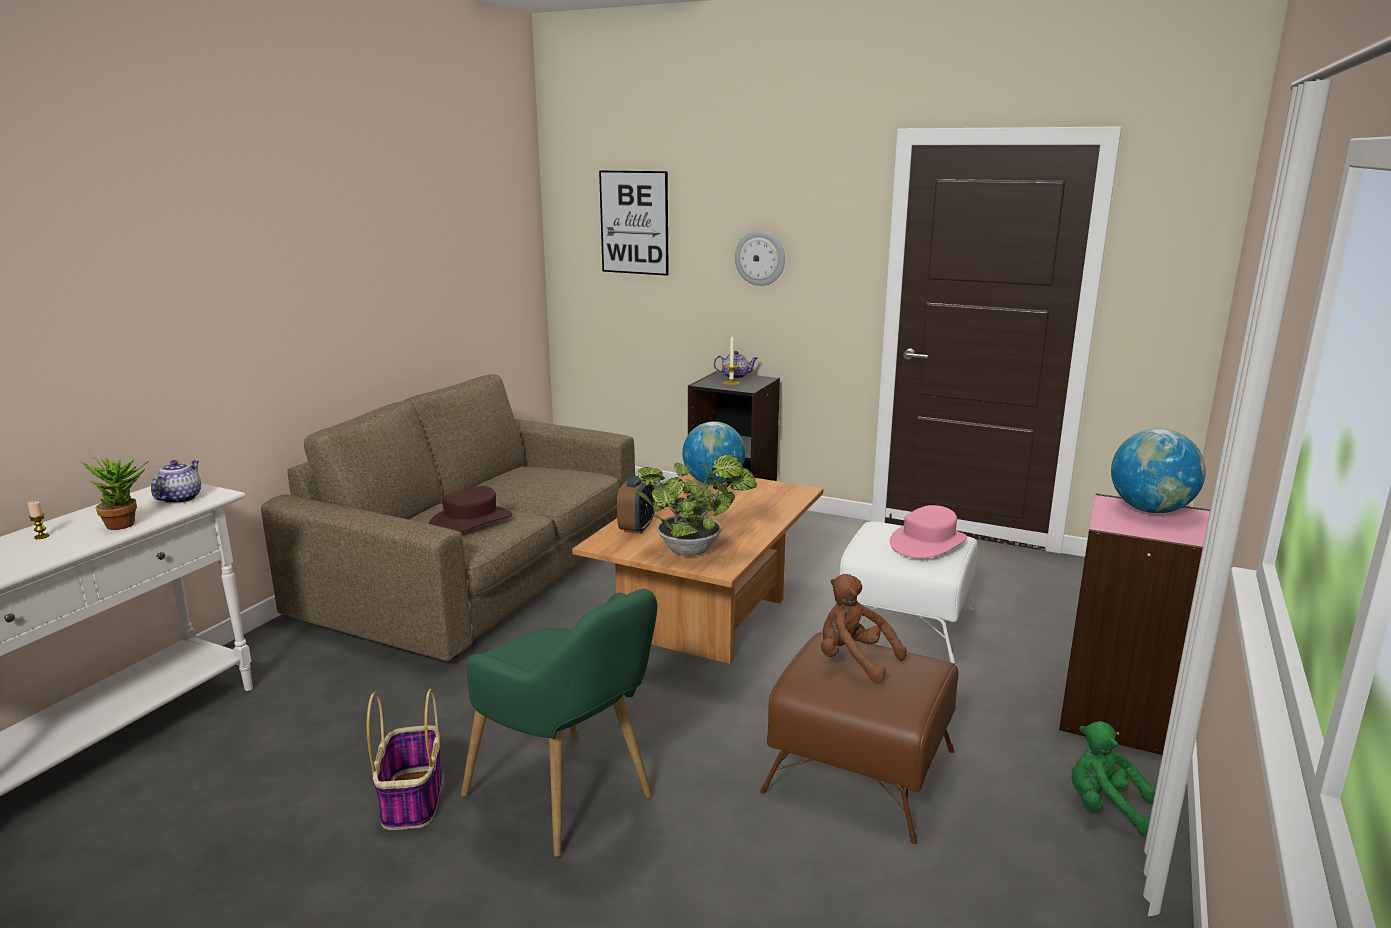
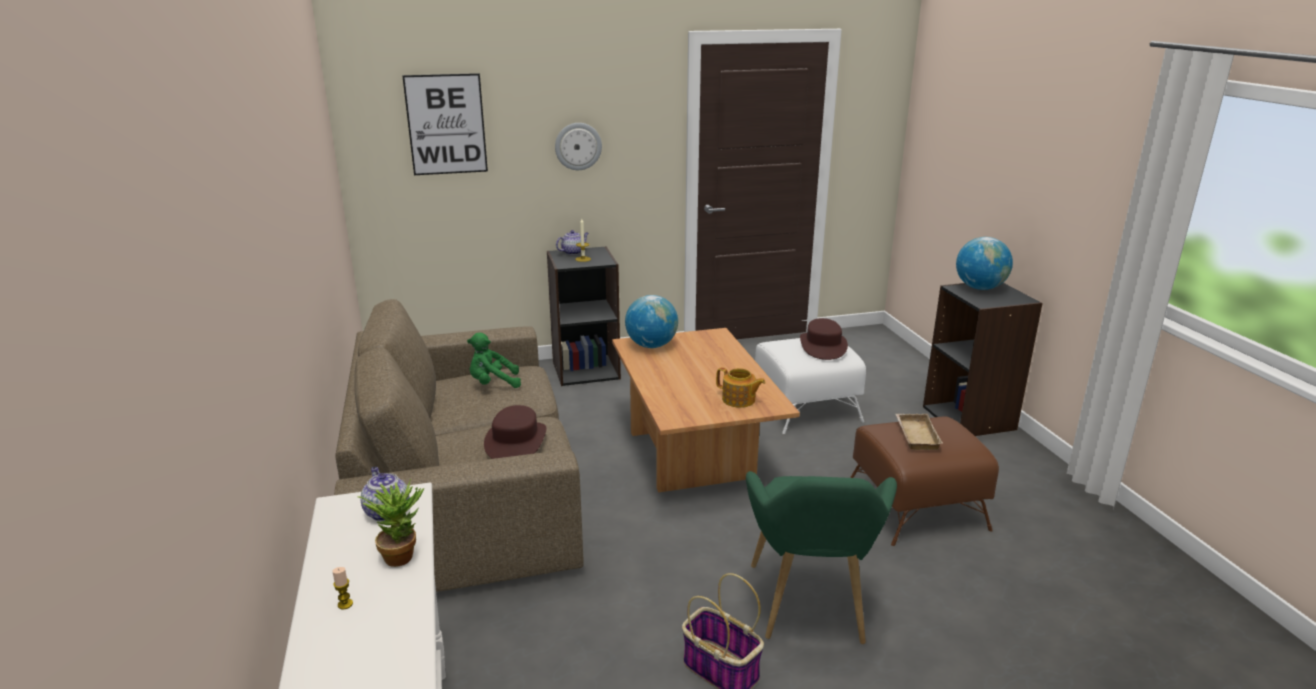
camera: 40 degrees left, 5 degrees up
(569, 800) = (809, 610): green armchair -> green armchair turned 90 degrees clockwise
(637, 527) = (671, 398): alarm clock -> none
(694, 550) = (739, 400): potted plant -> teapot
(854, 660) = (915, 435): brown plush toy -> beige tray
(928, 543) = (823, 346): pink hat -> brown hat
(1105, 807) = (1028, 469): green plush toy -> green plush toy (493, 384)
(1119, 715) = (969, 418): pink bookcase -> black bookcase

